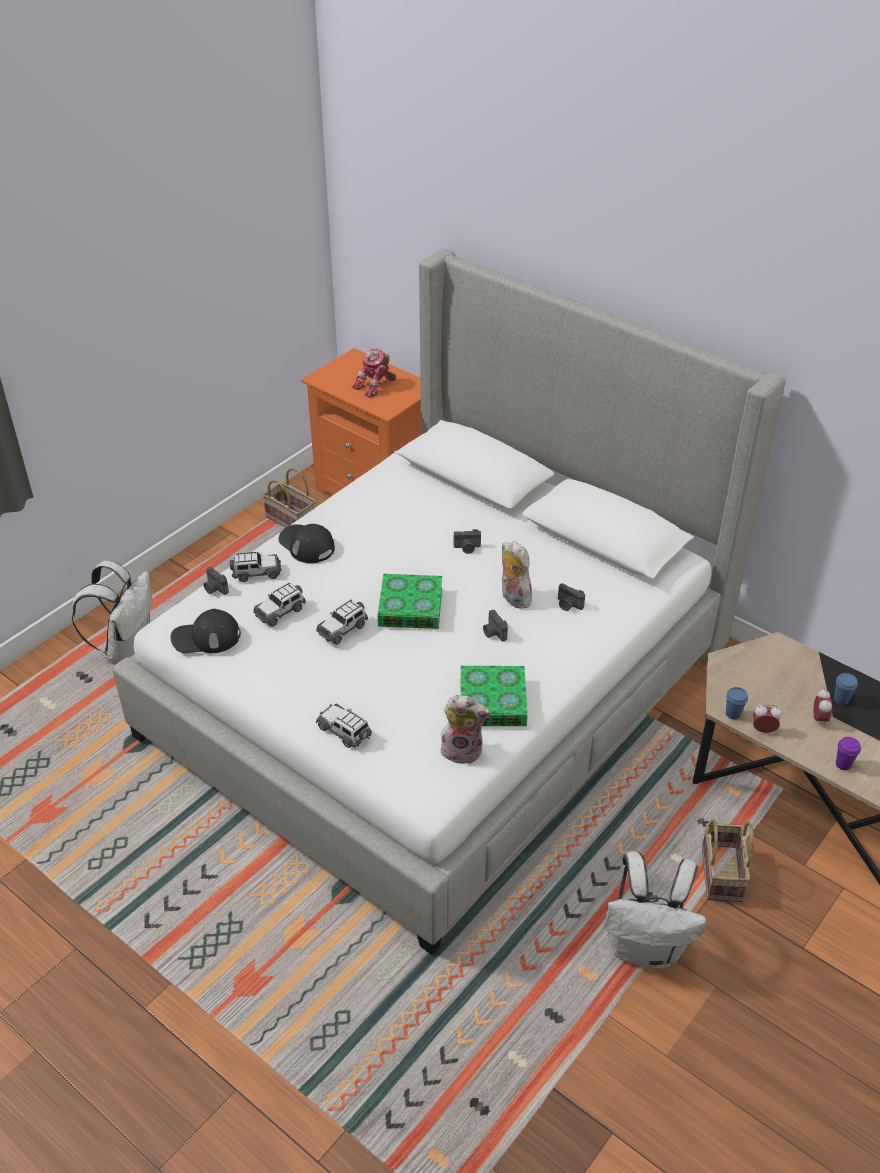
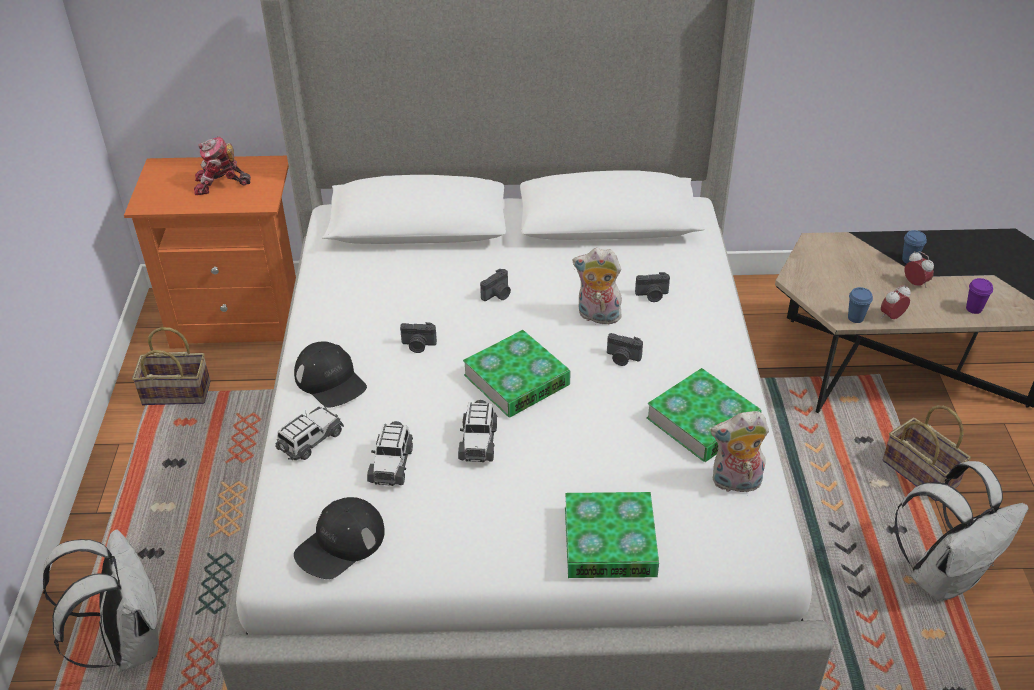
camera: 40 degrees left, 0 degrees up
(215, 589) = (282, 486): camera -> camera (418, 346)
(306, 545) = (330, 380): black cap -> black cap turned 135 degrees counterclockwise
(344, 731) = (609, 542): toy car -> book
(375, 385) = (220, 184): toy robot -> toy robot turned 75 degrees clockwise
(463, 750) = (735, 483): plush toy -> plush toy turned 150 degrees counterclockwise

